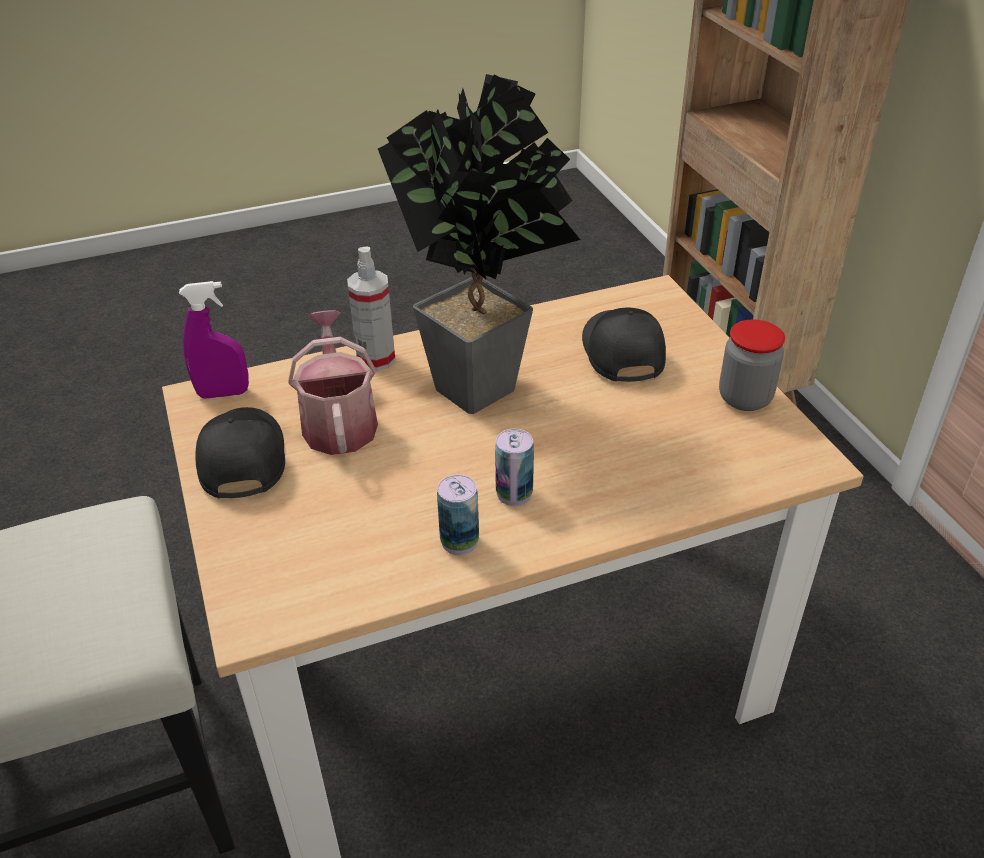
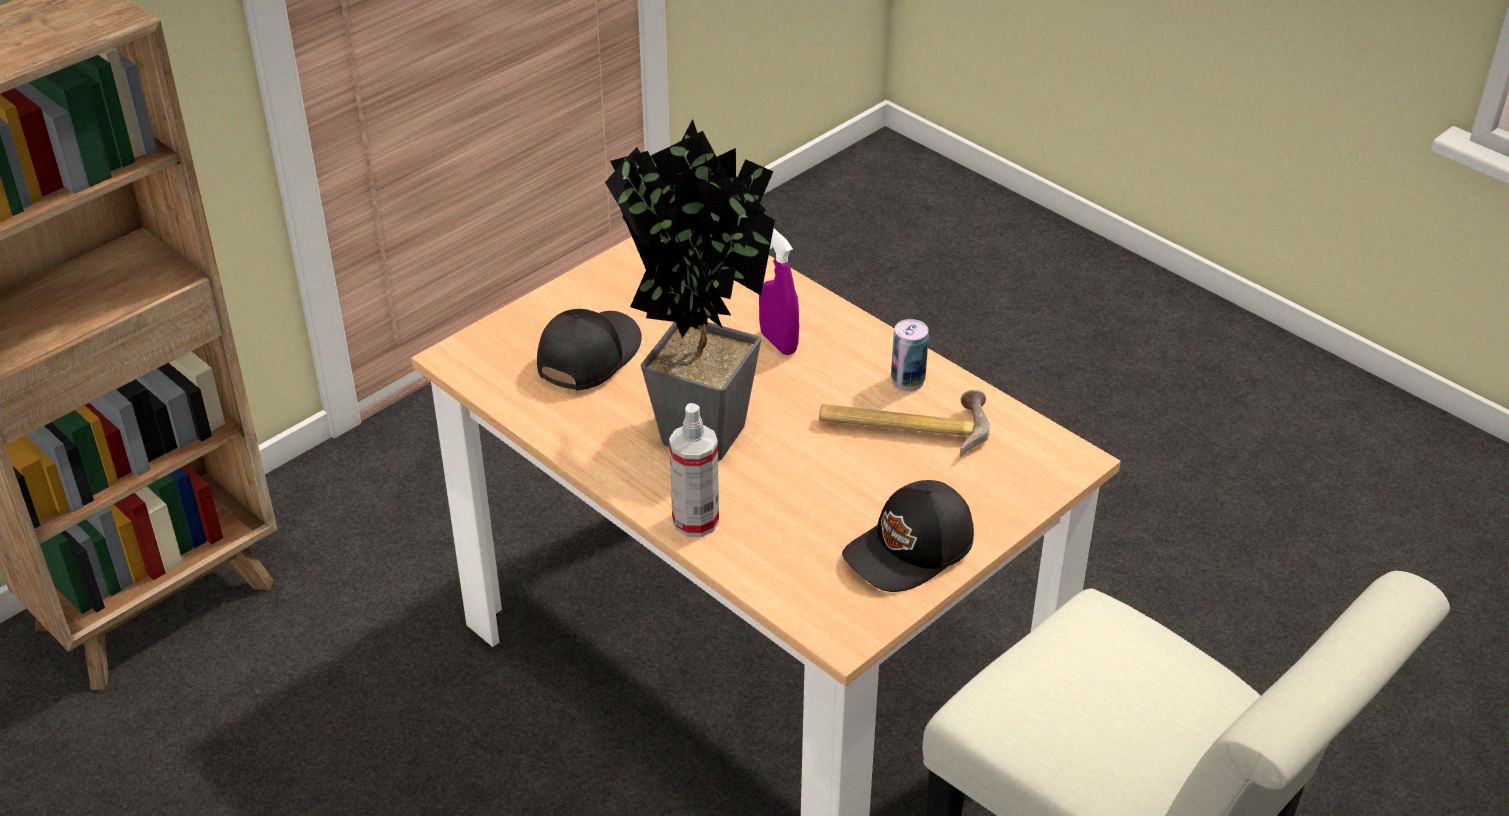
camera: 115 degrees left, 0 degrees up
(223, 393) = (826, 615): purple spray bottle -> purple spray bottle (778, 343)
(339, 421) = (812, 508): watering can -> none
(396, 514) = (904, 425): none -> hammer
(514, 494) = (832, 368): can -> none
(620, 353) = (587, 356): black cap -> black cap turned 150 degrees clockwise
(745, 398) = (619, 273): jar -> none

